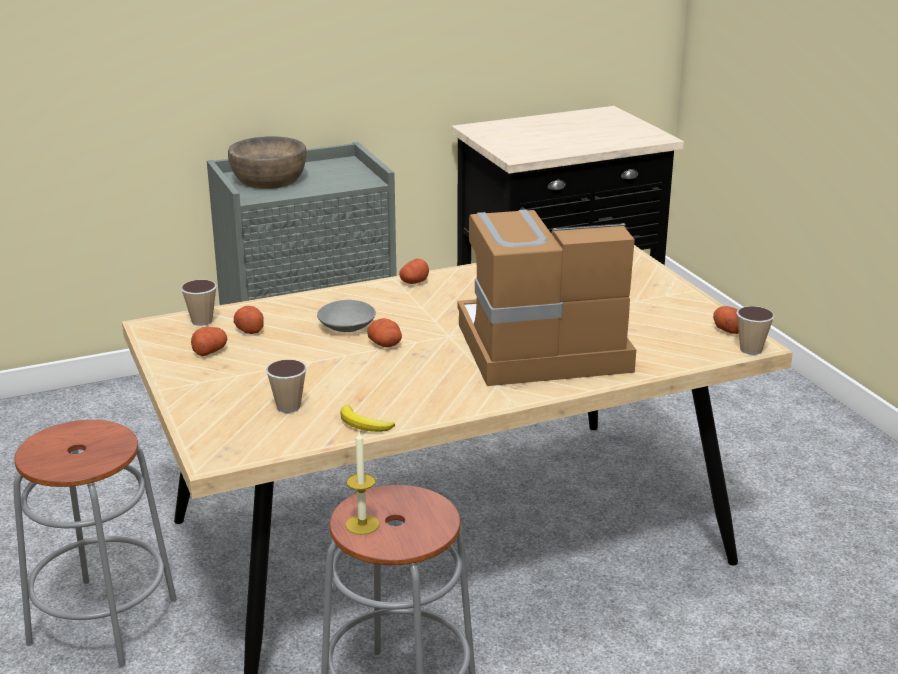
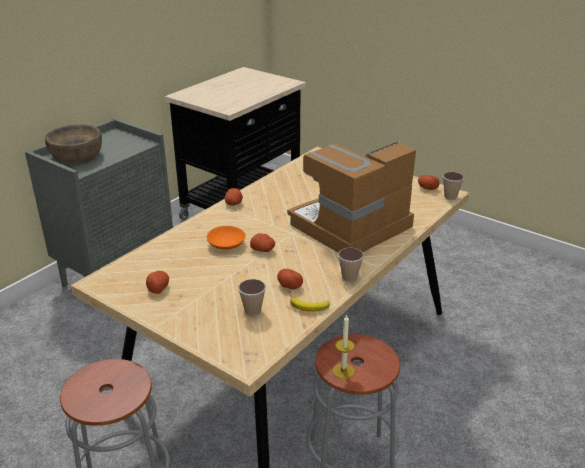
camera: 30 degrees left, 5 degrees up
(202, 321) = (128, 268): cup -> cup (349, 277)
(249, 329) = (167, 264): potato -> potato (289, 285)
(347, 326) = (226, 244): grey bowl -> orange bowl

